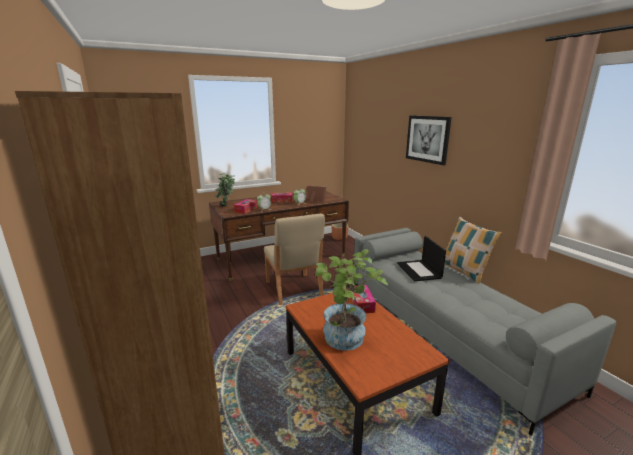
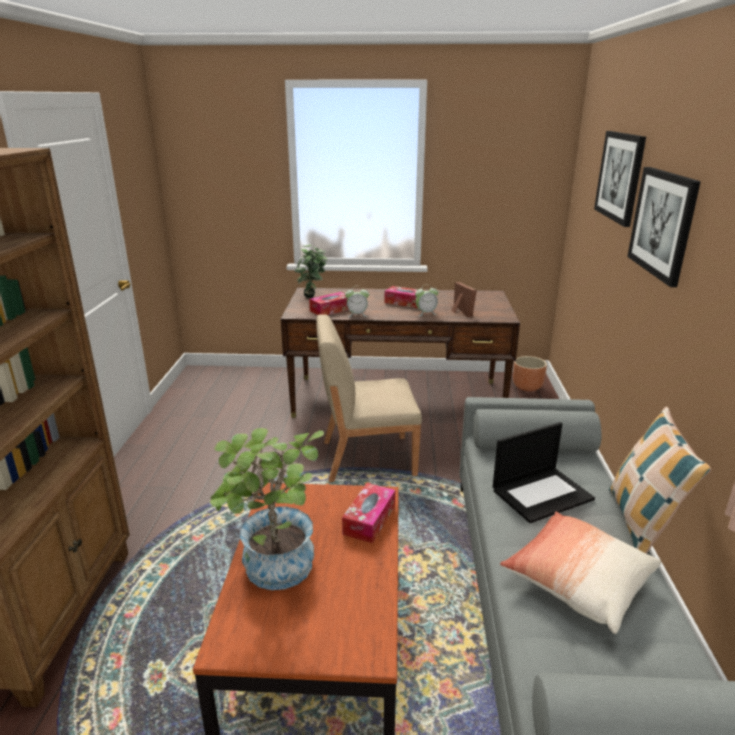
camera: 30 degrees right, 5 degrees up
(293, 289) = (366, 458): beige chair -> beige chair turned 75 degrees clockwise
(387, 122) = (620, 176): none -> picture
(419, 271) = (542, 494): laptop -> laptop turned 135 degrees counterclockwise
(469, 298) = (577, 582): none -> pillow

